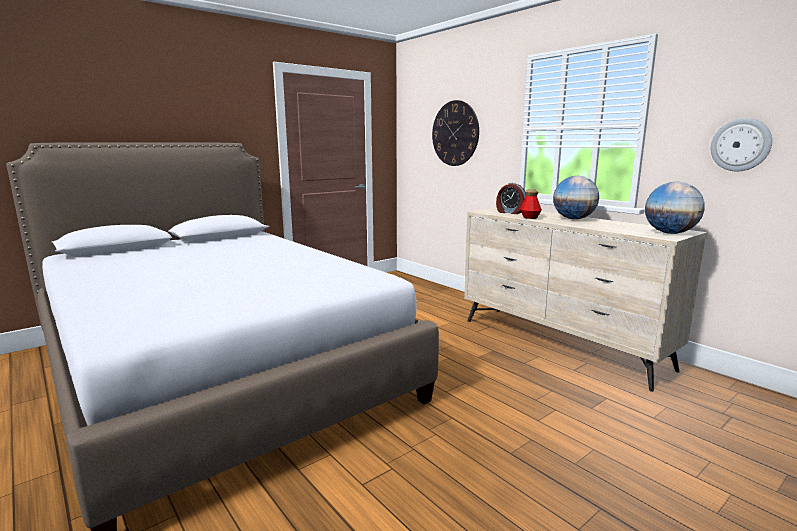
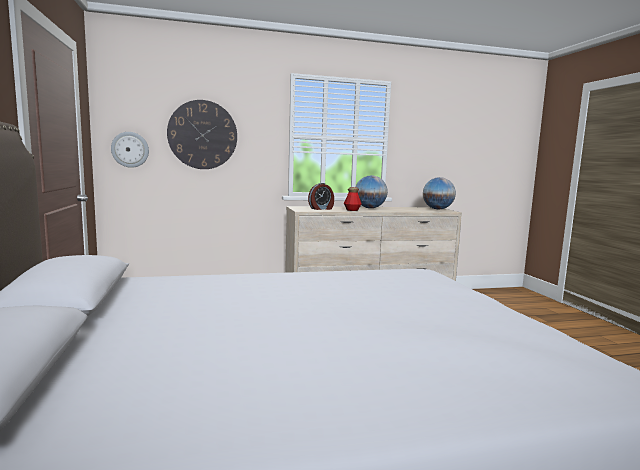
camera: 65 degrees left, 5 degrees down
(740, 145) = (437, 156): wall clock -> wall clock (130, 149)

